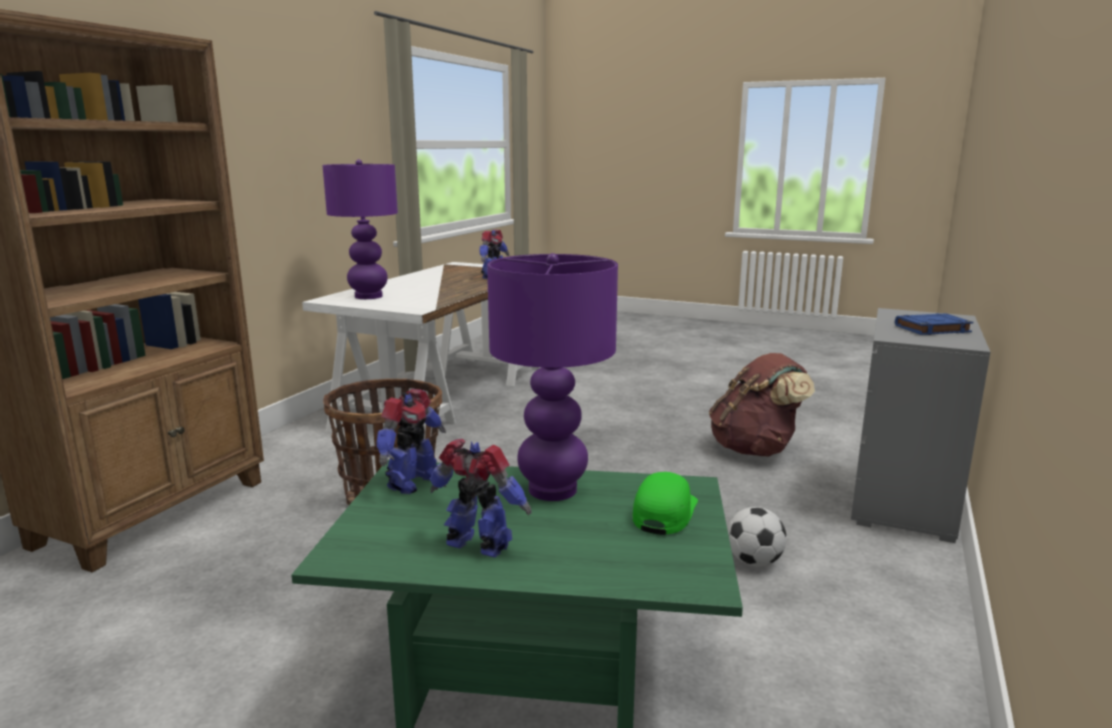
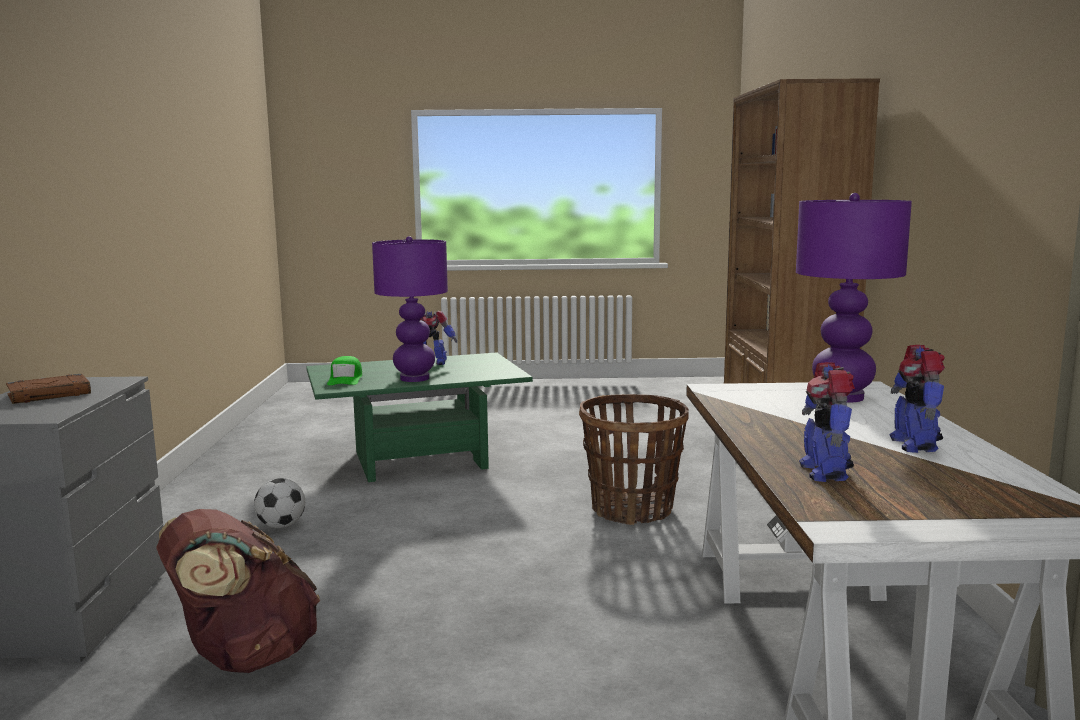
camera: 155 degrees right, 5 degrees down
(411, 482) = (498, 372): toy robot -> toy robot (914, 444)
(931, 329) = (50, 394): blue book -> brown book

